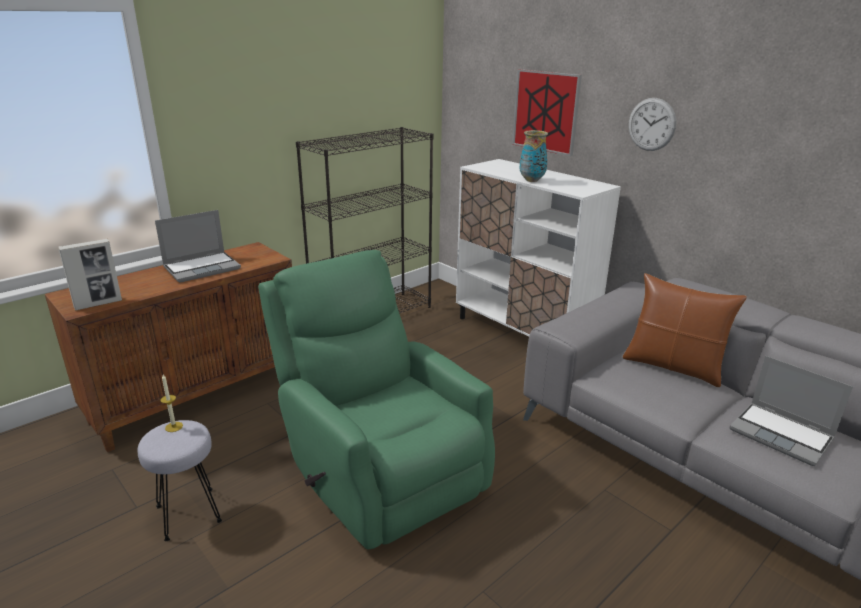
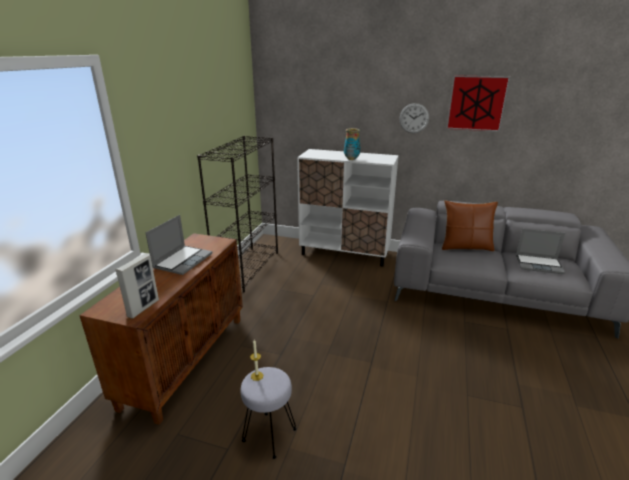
camera: 30 degrees left, 0 degrees up
(378, 466) = (350, 355): green armchair -> none
(545, 111) = (341, 116): picture -> picture (476, 103)

